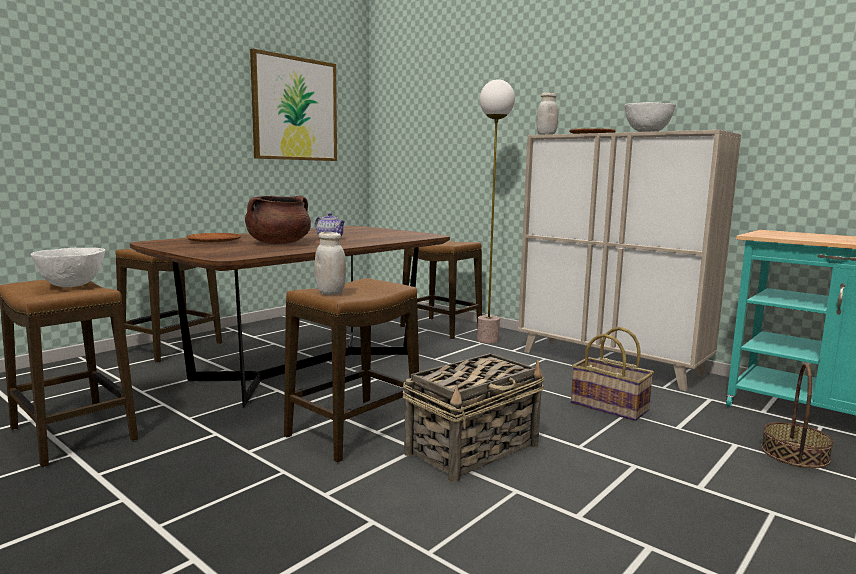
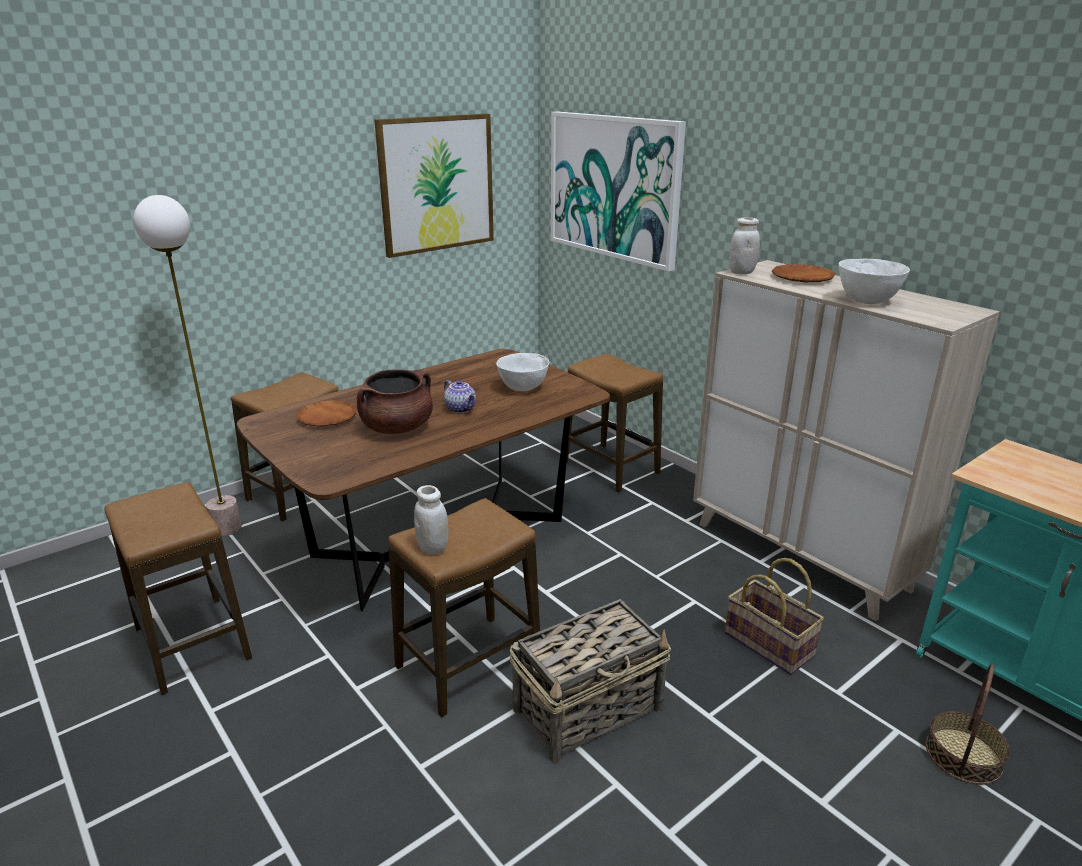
camera: 10 degrees right, 15 degrees up
(71, 286) = (173, 511): white bowl -> white bowl (522, 388)
(432, 114) = (613, 187): none -> picture
(488, 340) = (661, 497): floor lamp -> floor lamp (227, 528)

